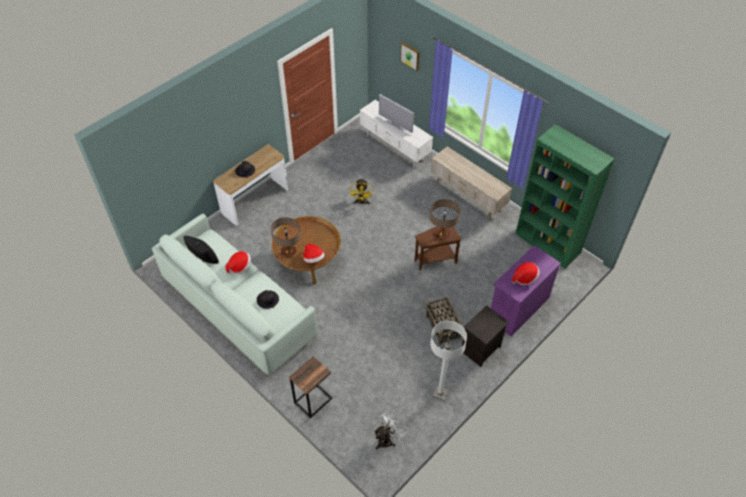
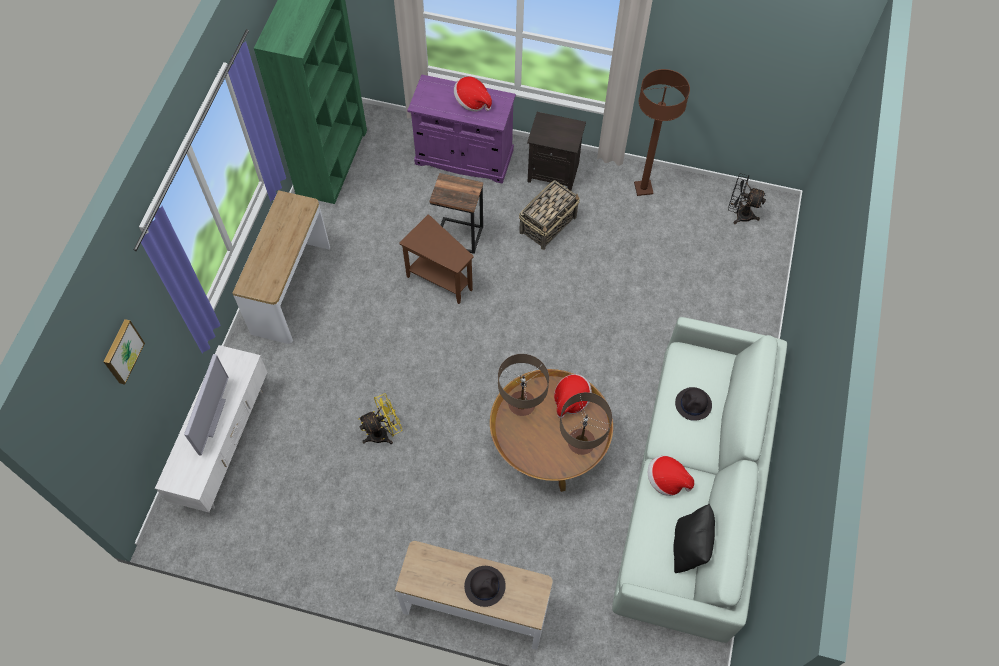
camera: 120 degrees left, 10 degrees up
(312, 400) = (753, 315): side table -> side table (458, 236)
(387, 439) = (739, 214): white fan -> black fan
(440, 393) = (643, 188): white floor lamp -> brown floor lamp
(442, 234) = (433, 240): table lamp -> table lamp (521, 404)
(467, 197) = (291, 289): beige tv stand -> console table

